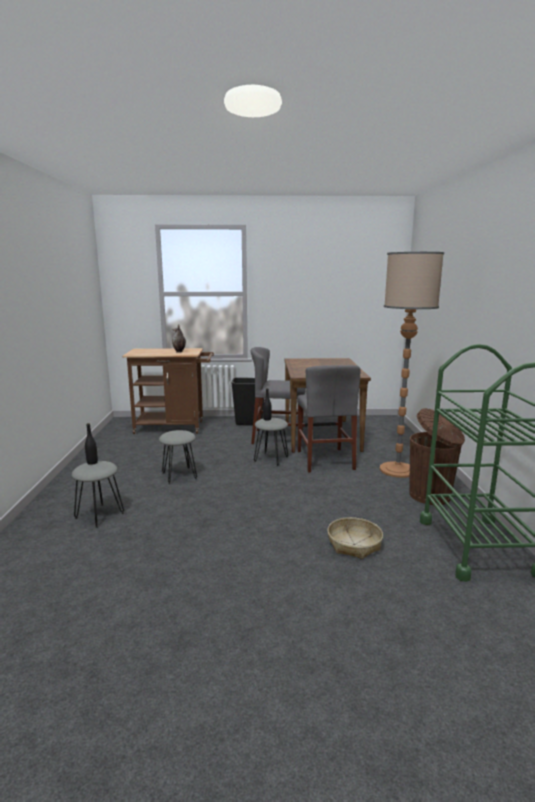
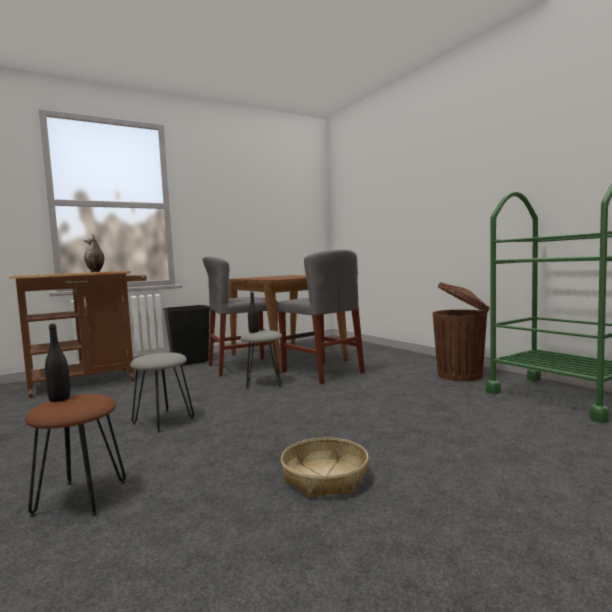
camera: 30 degrees left, 10 degrees down
(99, 515) = (80, 498): grey stool -> brown stool
(354, 544) = (470, 425): basket -> basket (324, 478)
(397, 470) = (401, 366): floor lamp -> none

